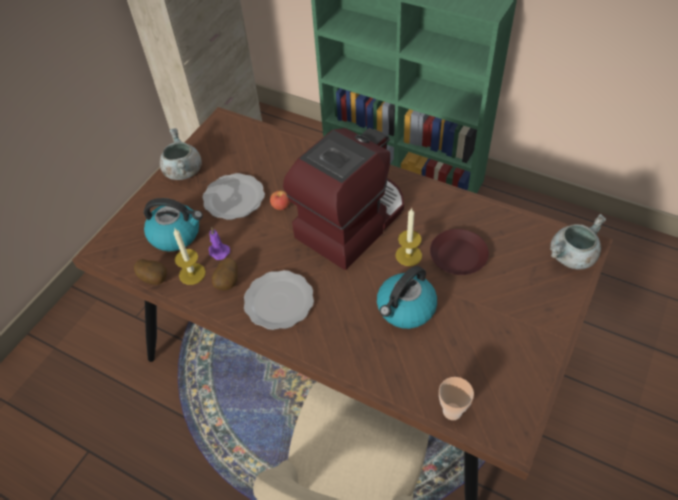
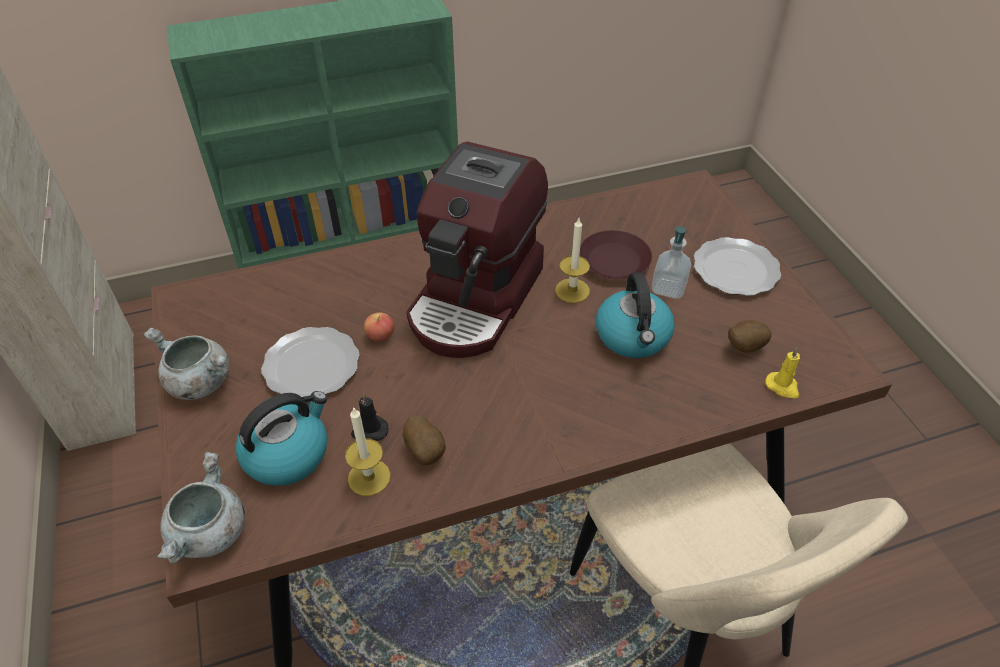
camera: 50 degrees left, 5 degrees down
(155, 278) = (327, 520): potato -> potato (743, 347)
(218, 251) = (369, 431): purple candle -> black candle
(280, 301) = (509, 424): plate -> plate (735, 268)
(350, 222) = (477, 300): coffee machine -> coffee machine turned 150 degrees counterclockwise
(452, 411) = (783, 387): cup -> yellow candle
(468, 297) = (668, 288): none -> soap dispenser
(571, 257) = (698, 202): grey cooking pot -> grey cooking pot (210, 534)

